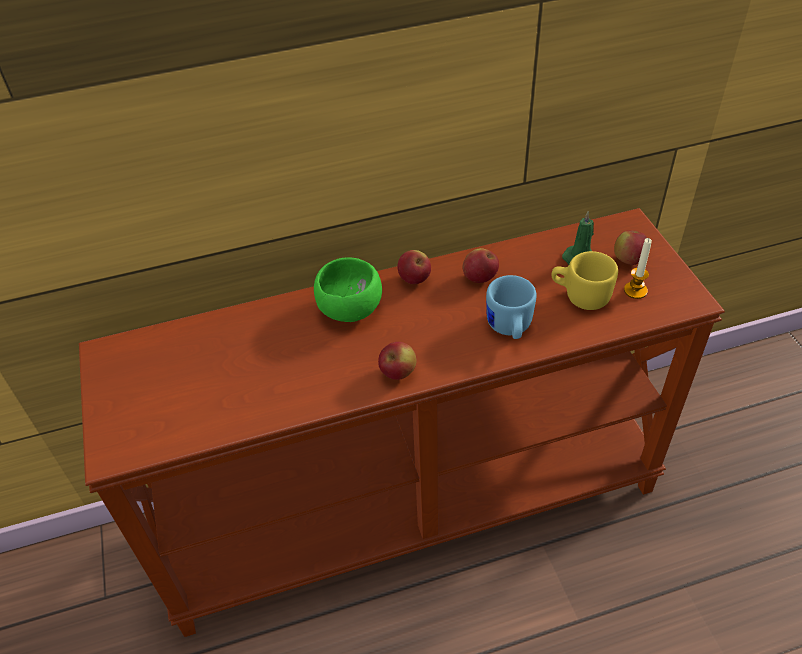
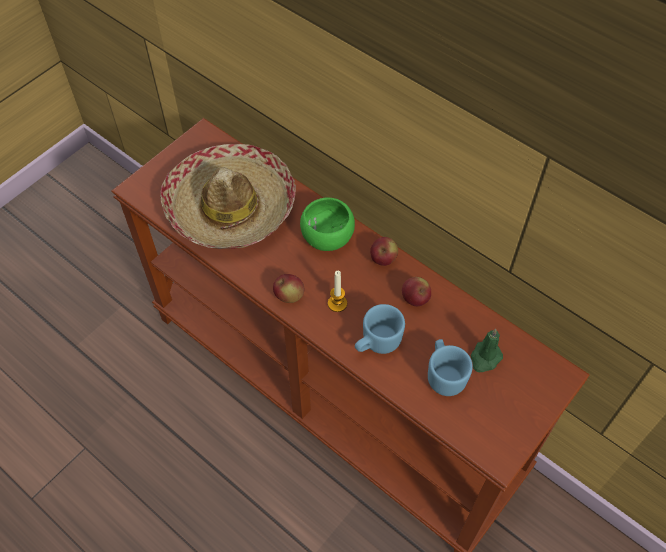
camera: 55 degrees right, 10 degrees up
(233, 372) = (231, 207): none -> hat
(580, 296) = (445, 374): yellow mug -> blue mug
(628, 260) = (513, 391): apple -> none
(635, 290) = (480, 411): candle -> candle (337, 303)

